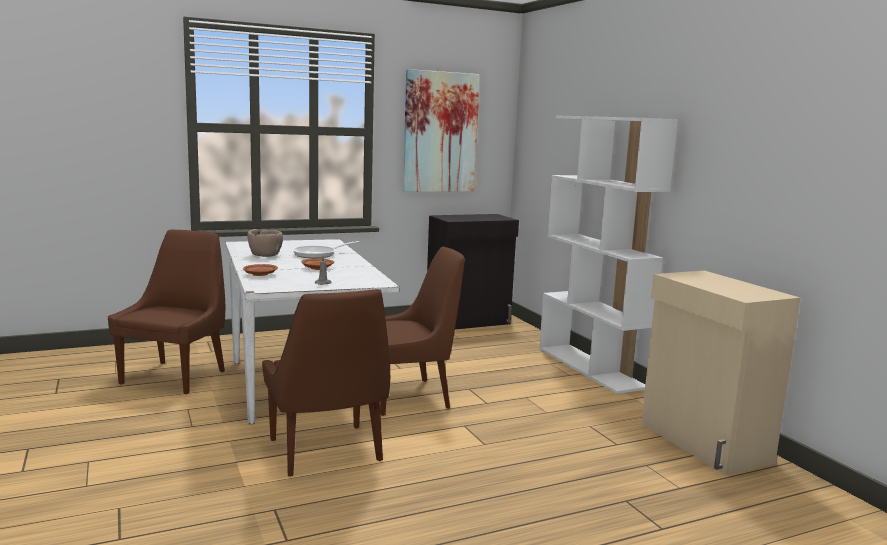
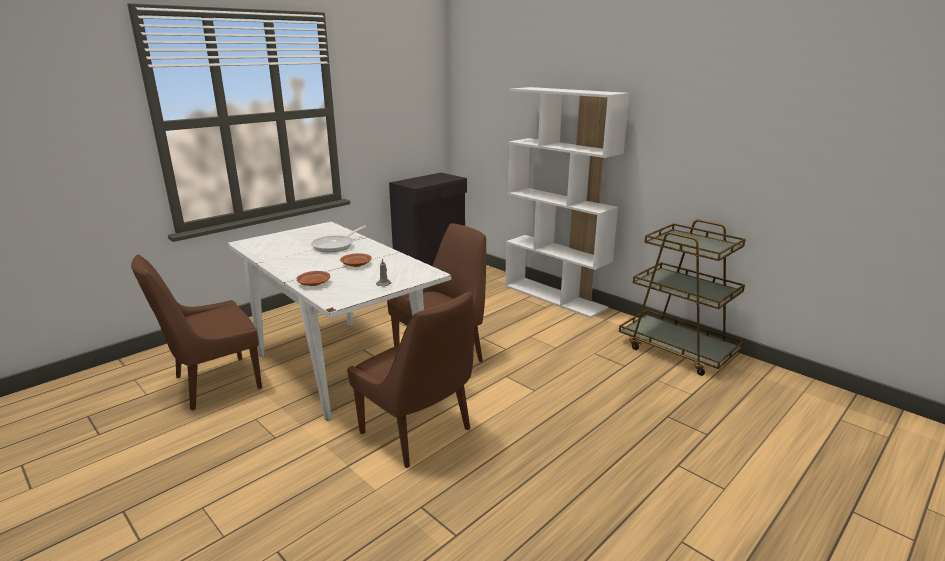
camera: 20 degrees left, 10 degrees up
(176, 376) = (214, 383): brown chair -> brown chair turned 120 degrees counterclockwise
(265, 255) = (288, 256): brown bowl -> none
(440, 132) = (390, 105): picture -> none
(703, 443) = (677, 350): beige cabinet -> brown cart

